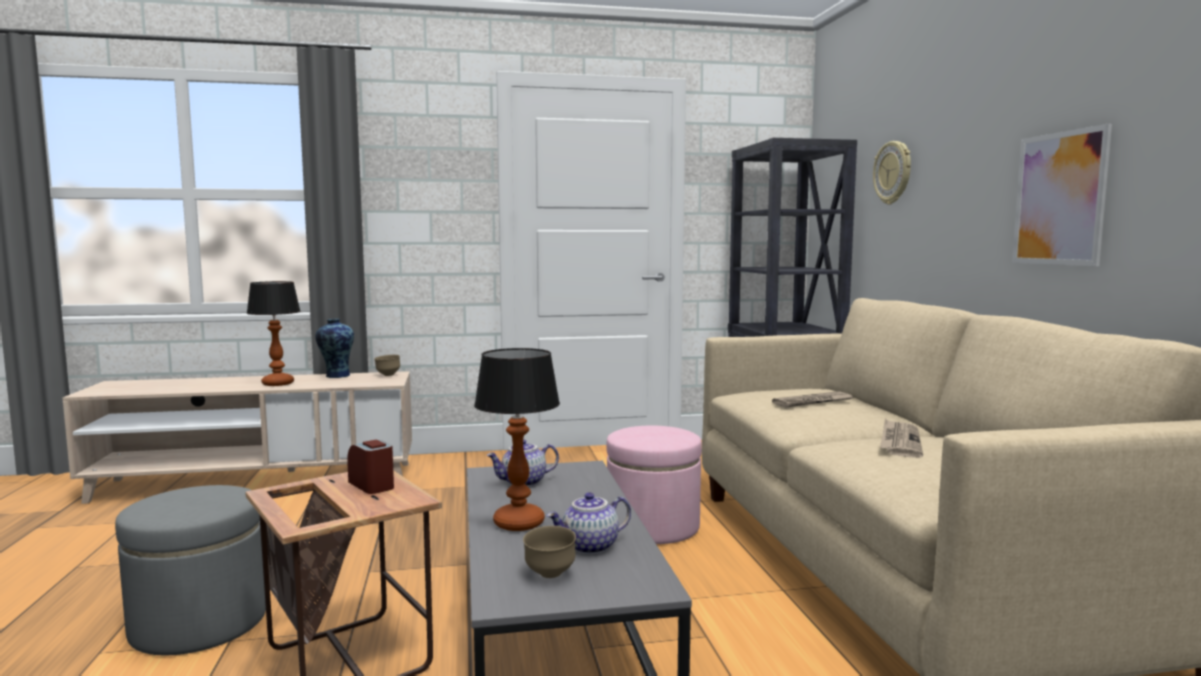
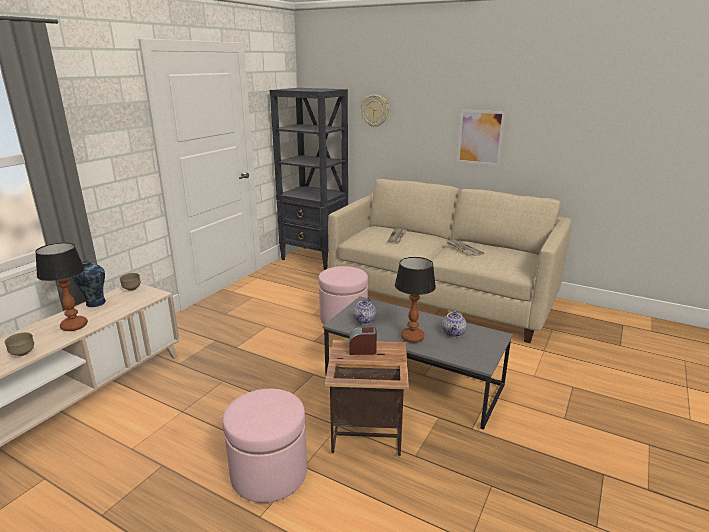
camera: 50 degrees left, 15 degrees up
(199, 623) = (269, 473): grey ottoman -> pink ottoman
(550, 575) = (470, 348): brown bowl -> brown bowl (23, 354)

